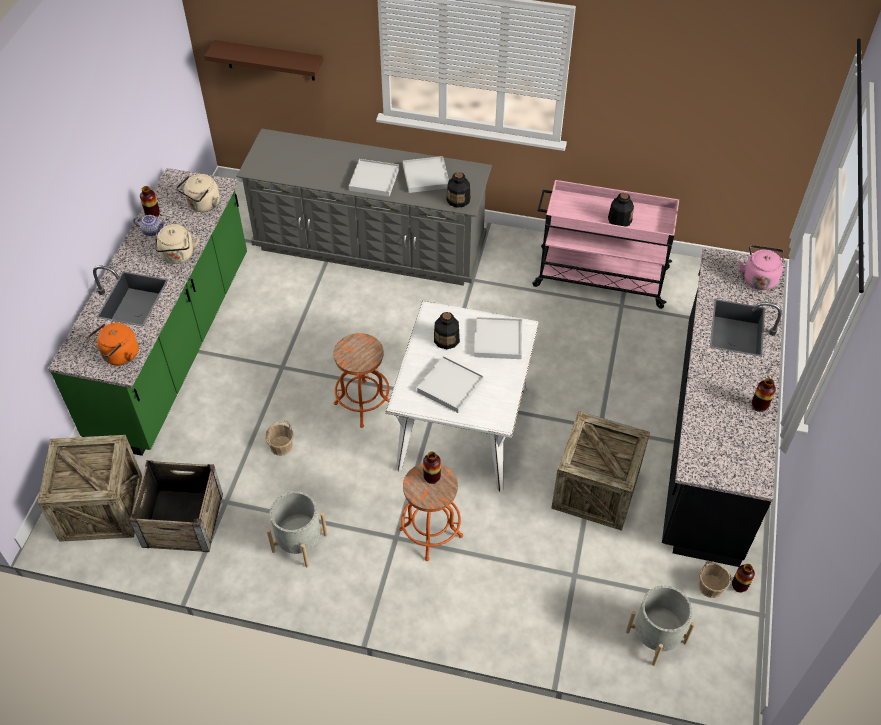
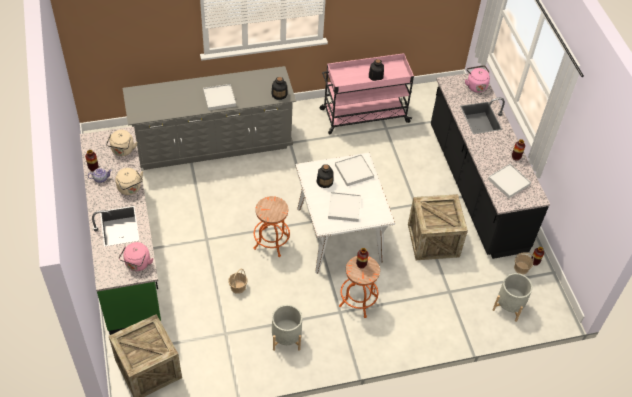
camera: 30 degrees left, 0 degrees up
(119, 356) = (137, 264): orange kettle -> pink kettle
(182, 519) = (206, 355): crate -> none
(270, 60) = (121, 40): brown shelf -> none
(426, 176) = (250, 86): white tray -> white tray (509, 182)

